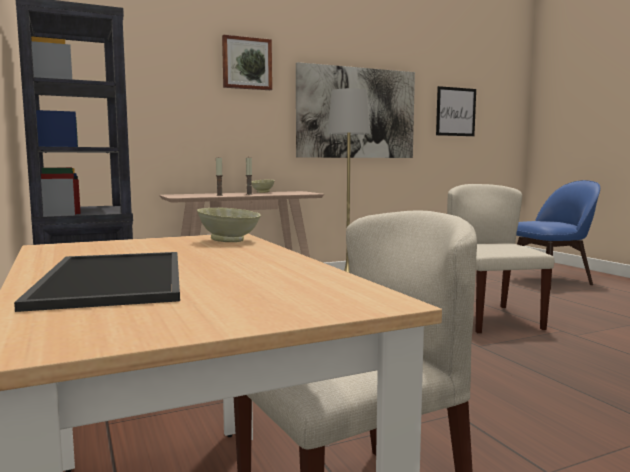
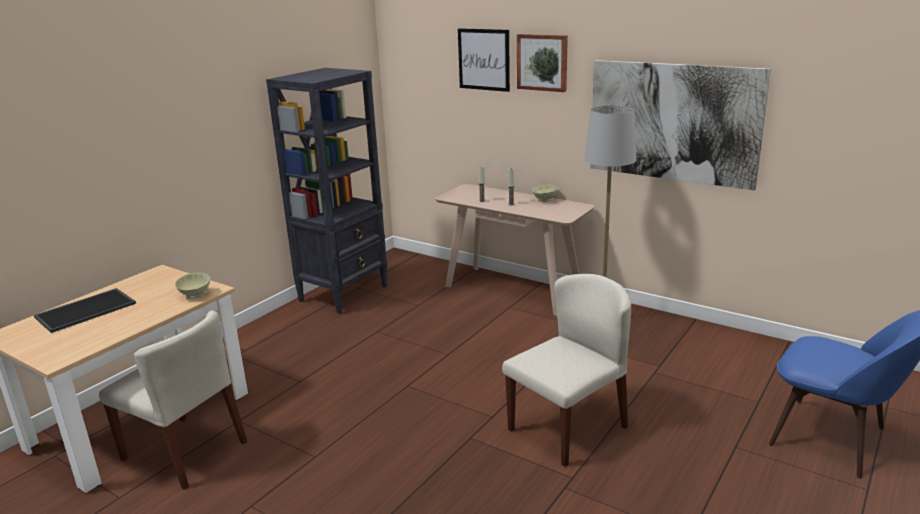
camera: 60 degrees right, 15 degrees up
(455, 112) = (854, 130): picture -> picture (484, 59)

